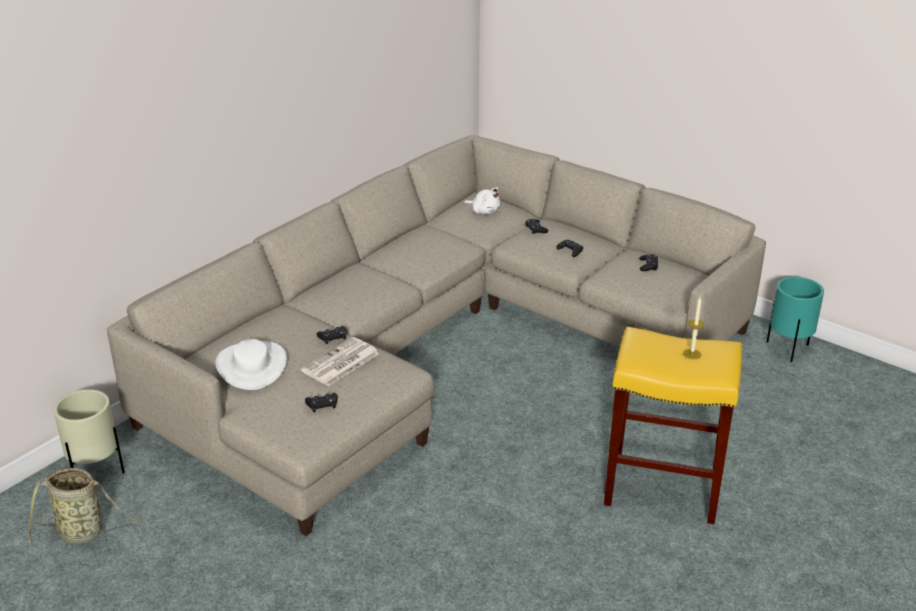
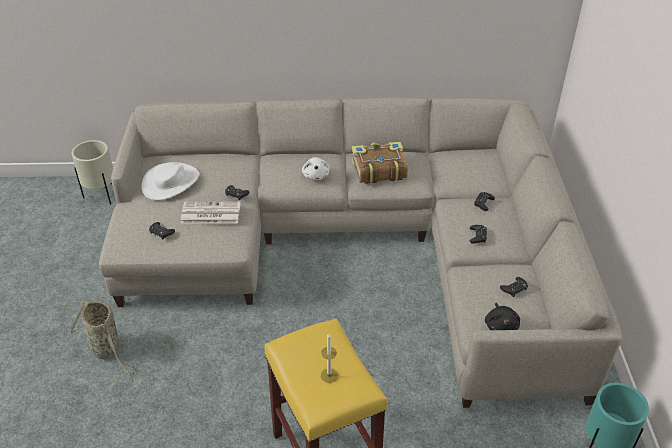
camera: 50 degrees right, 10 degrees up
(85, 533) = (52, 224): basket -> basket (107, 350)
(417, 252) = (378, 169): none -> book
(484, 211) = (474, 167): white plush toy -> white plush toy (316, 175)
(679, 291) = (501, 326): none -> black plush toy

